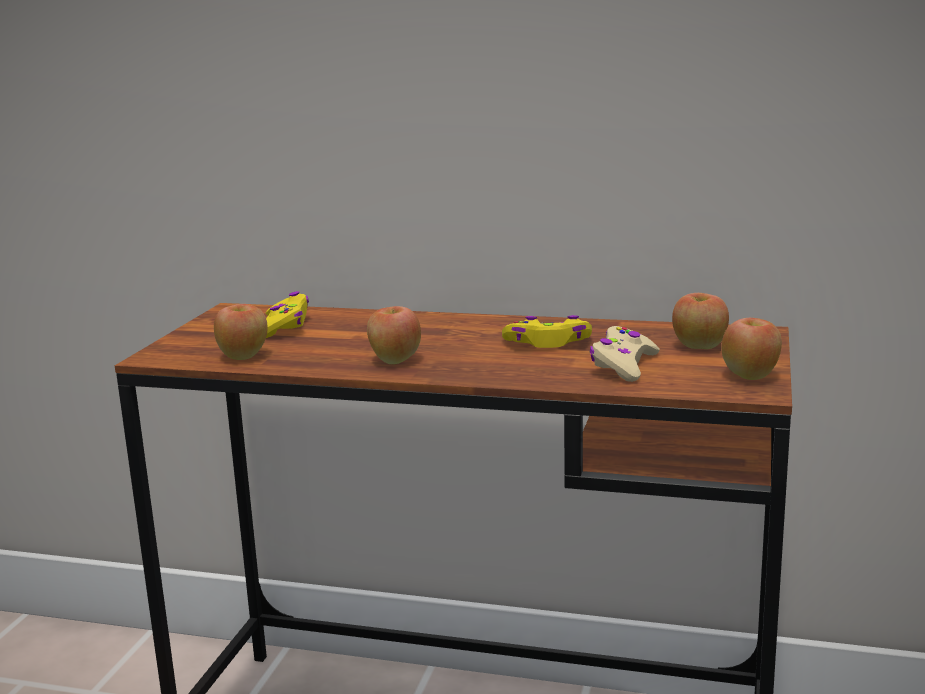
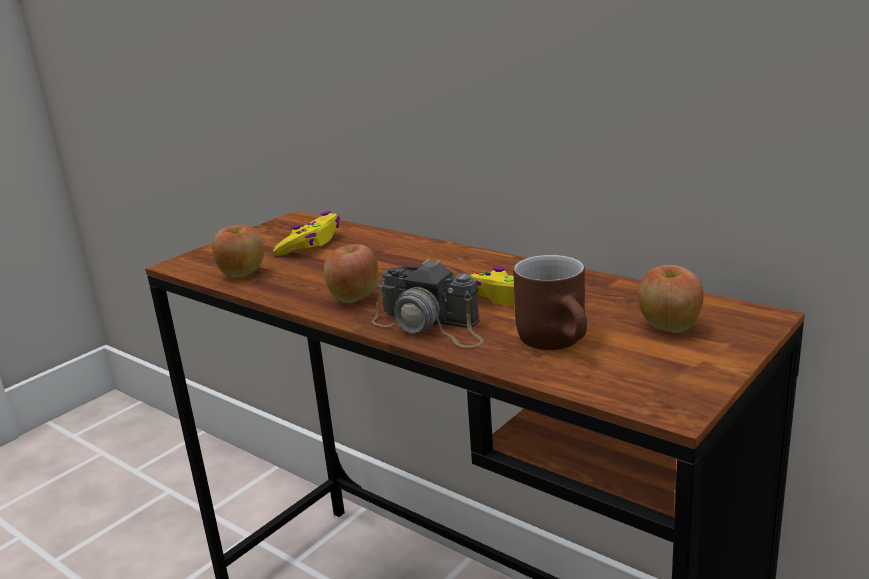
camera: 25 degrees right, 5 degrees up
(498, 370) = (431, 326): none -> camera
(623, 365) = (560, 340): beige game controller -> brown mug
(751, 376) = (687, 381): apple -> none

